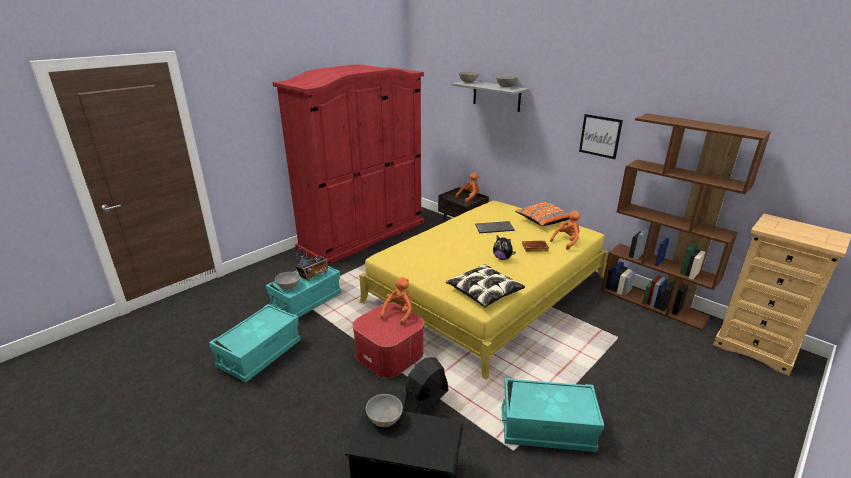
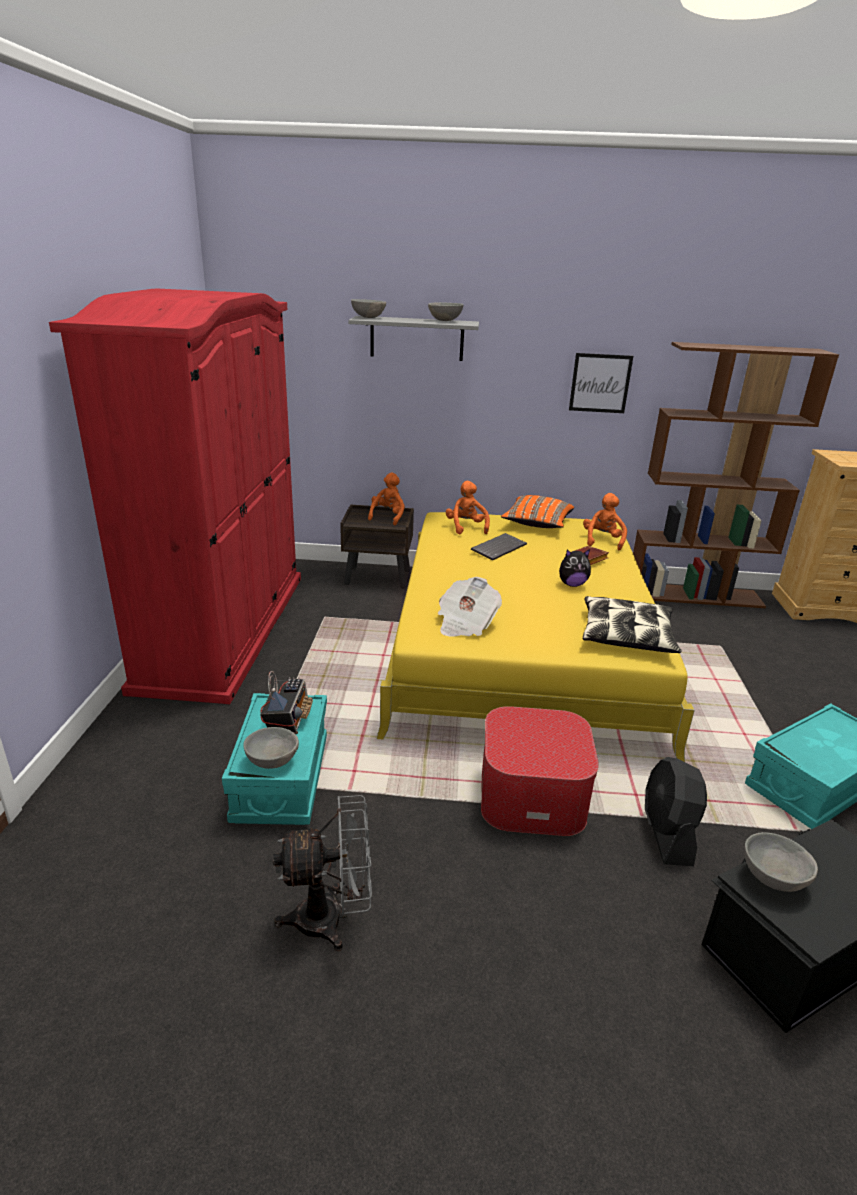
camera: 40 degrees left, 0 degrees up
(260, 354) = (332, 918): turquoise storage box -> grey fan
(399, 313) = (530, 718): orange plush toy -> orange plush toy (466, 527)
(413, 258) = (465, 623): none -> newspaper

